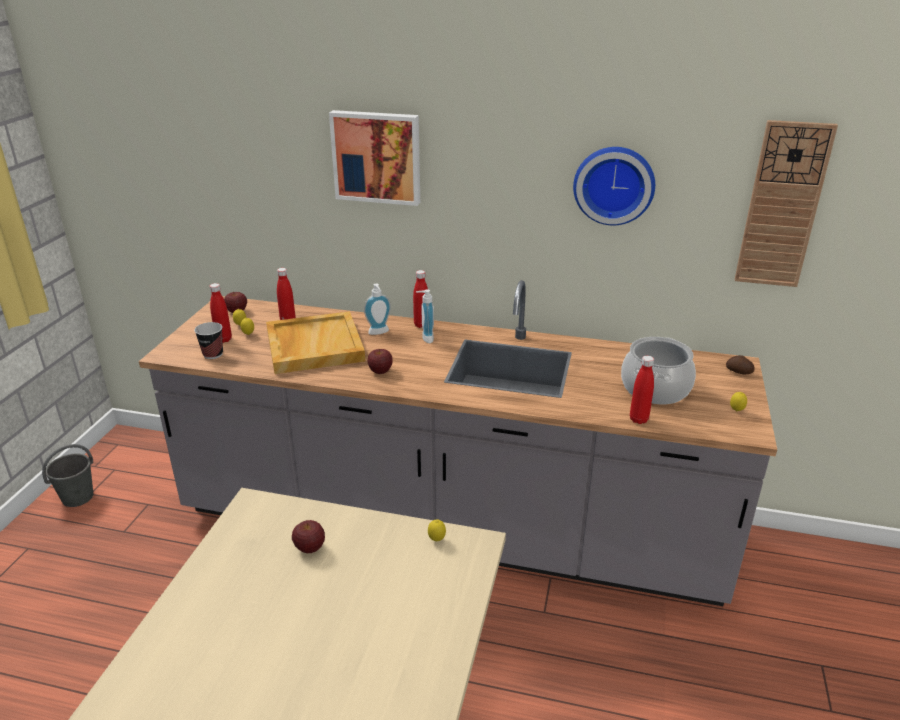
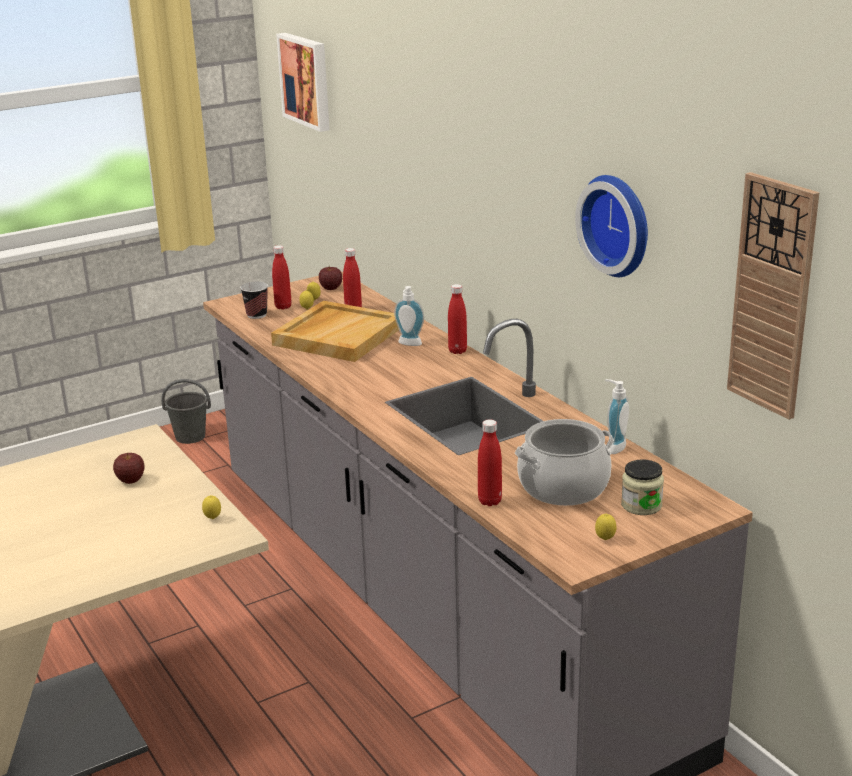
camera: 45 degrees right, 5 degrees down
(377, 157) = (446, 147): picture -> picture (307, 80)
(380, 371) = (351, 374): apple -> none
(425, 338) = (438, 363): soap dispenser -> soap dispenser (613, 447)
(710, 380) = (641, 505): none -> jar
(738, 372) = (692, 513): potato -> none

